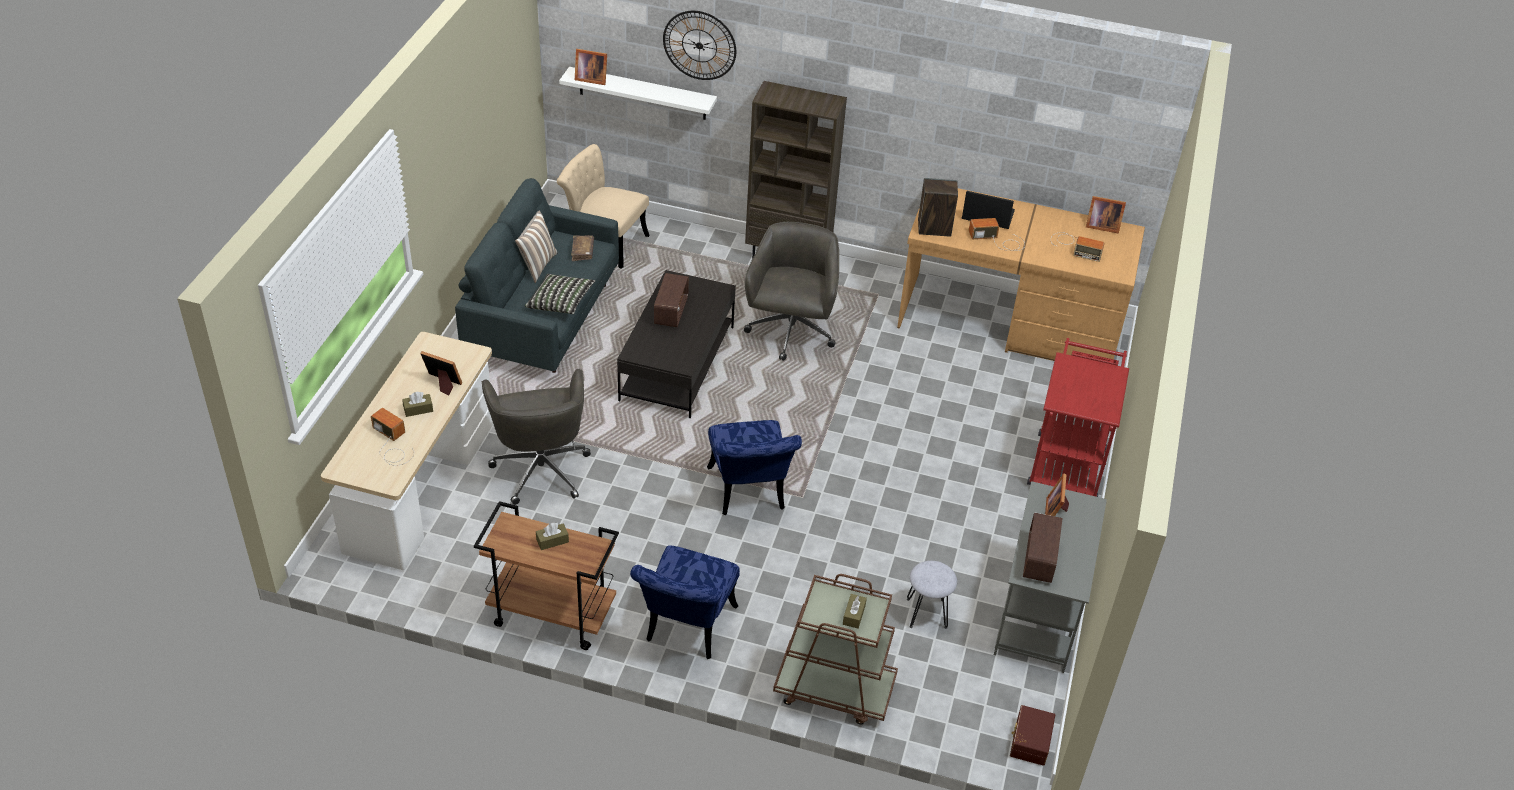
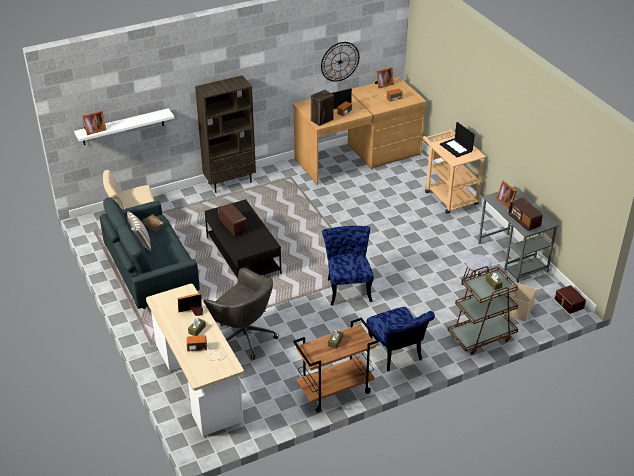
camera: 40 degrees left, 5 degrees down
(560, 303) = (176, 252): pillow -> none
(699, 45) = (153, 82): wall clock -> wall clock (340, 61)
(748, 494) = (347, 287): blue chair -> blue chair turned 135 degrees counterclockwise
(790, 332) = (275, 213): grey office chair -> none
(936, 694) = (518, 311): none -> beige storage box
(1067, 460) = (448, 195): red cart -> beige cart
(1089, 385) = (456, 148): none -> laptop

